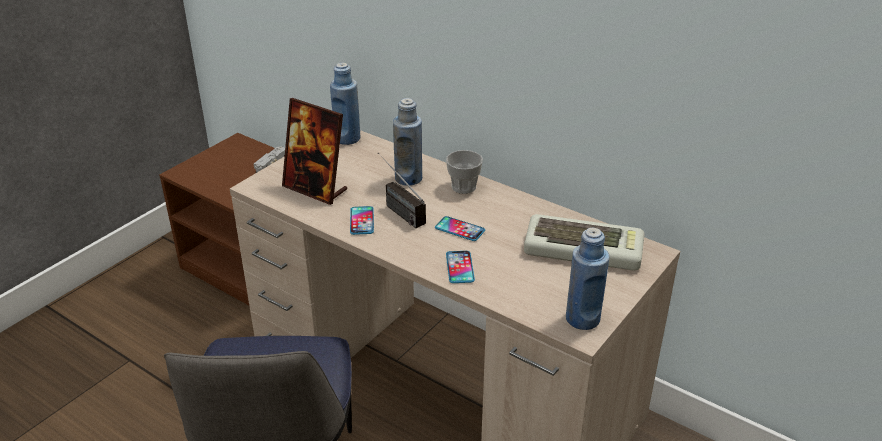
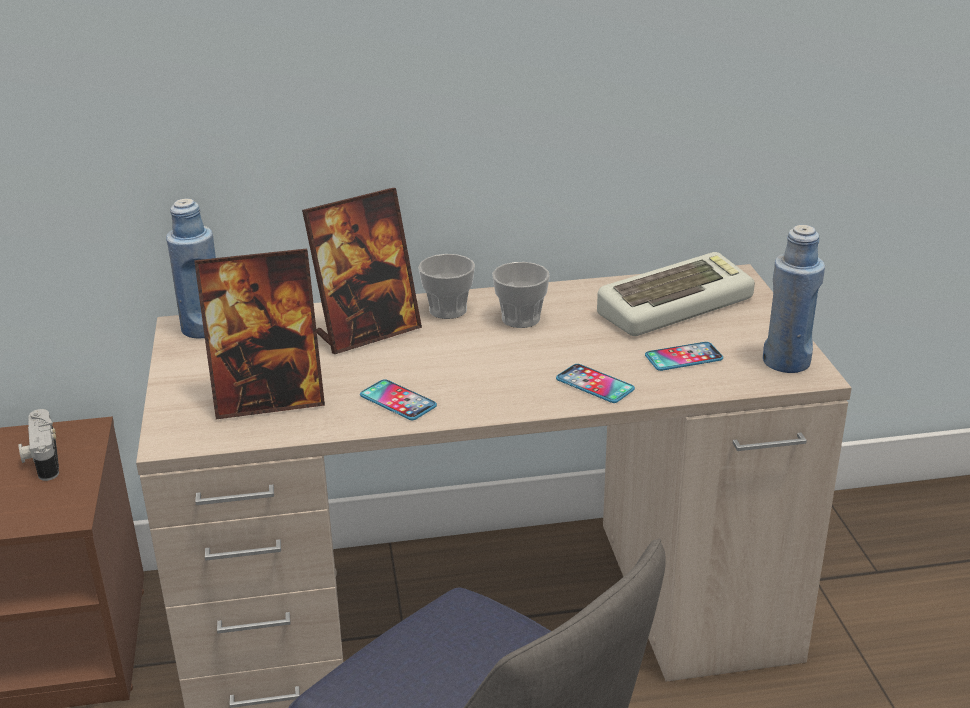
camera: 45 degrees left, 5 degrees down
(396, 209) = (415, 368): radio -> none
(408, 178) = (367, 332): blue bottle -> picture frame
(459, 229) = (524, 351): phone -> phone (683, 357)
(489, 211) = (520, 319): none -> cup

